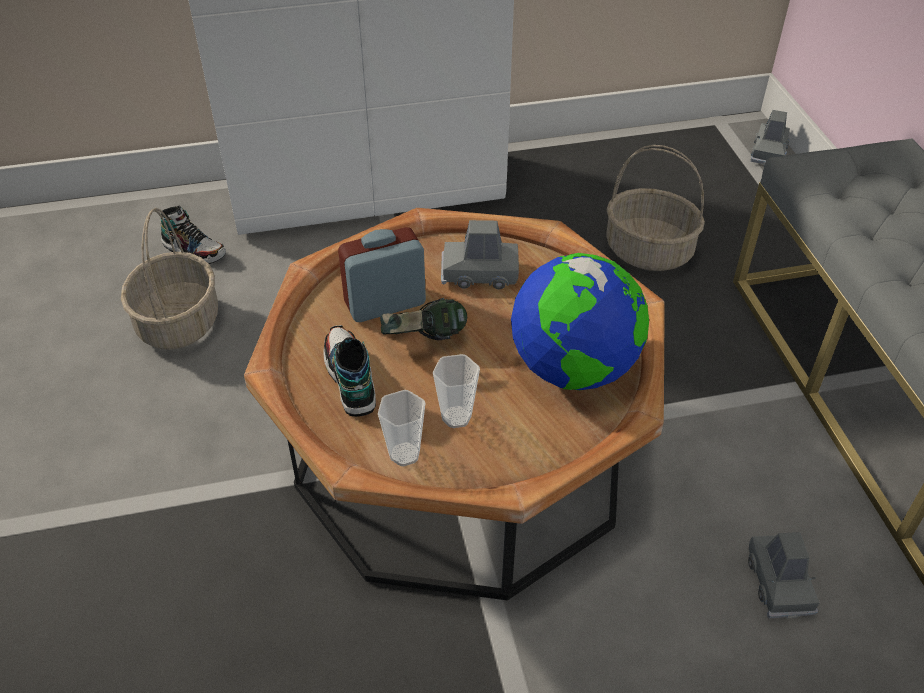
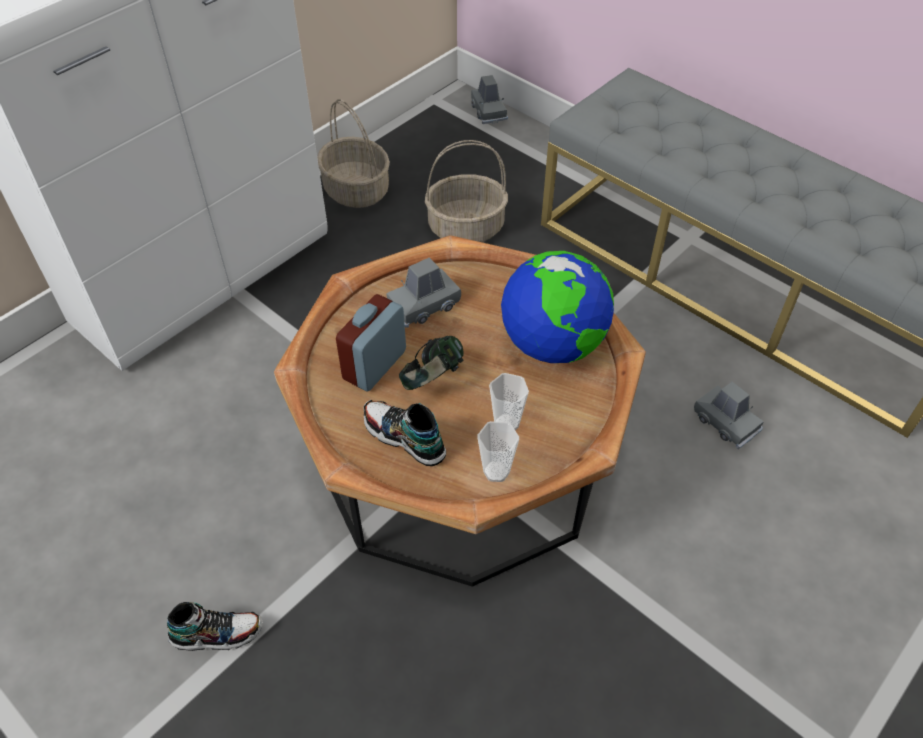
camera: 35 degrees left, 5 degrees up
(179, 323) = (136, 475): basket -> basket (357, 191)
(194, 250) = (90, 404): shoe -> shoe (217, 633)

